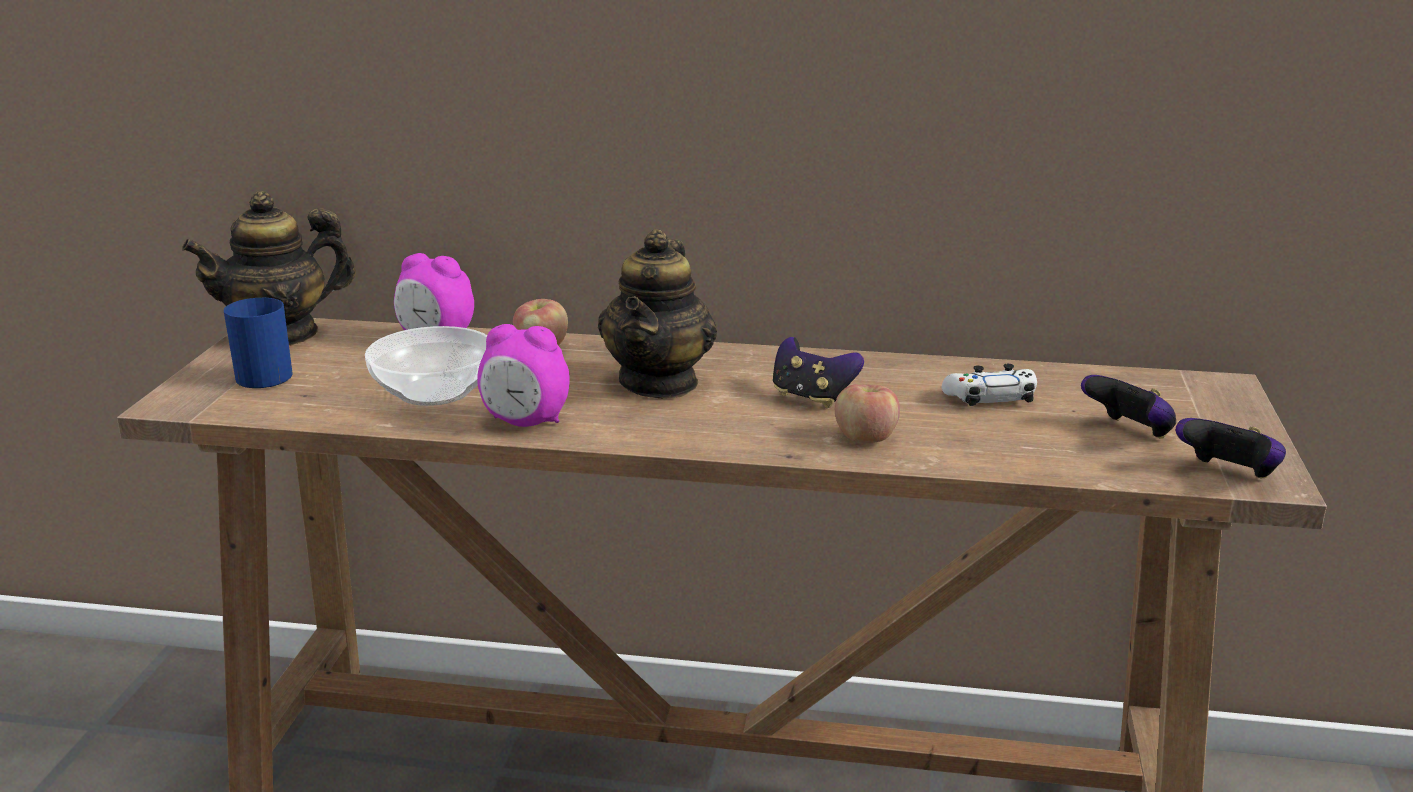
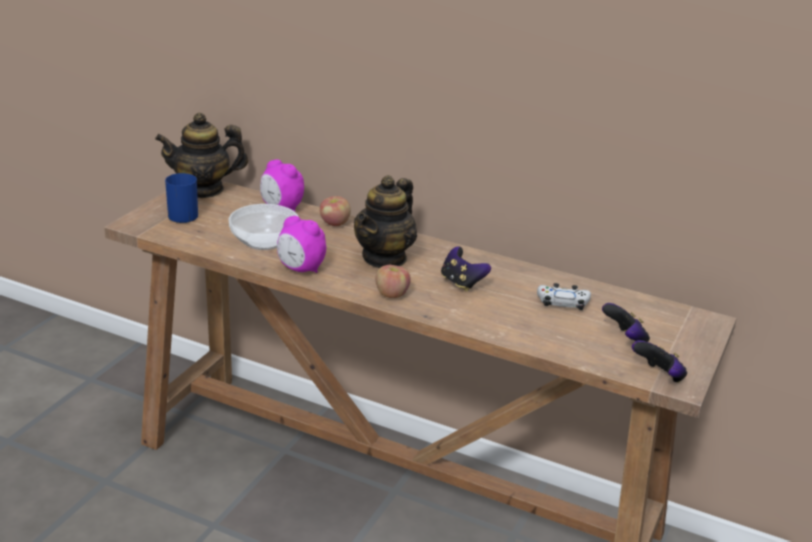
camera: 15 degrees right, 5 degrees up
(865, 438) = (473, 314): apple -> apple (391, 294)

